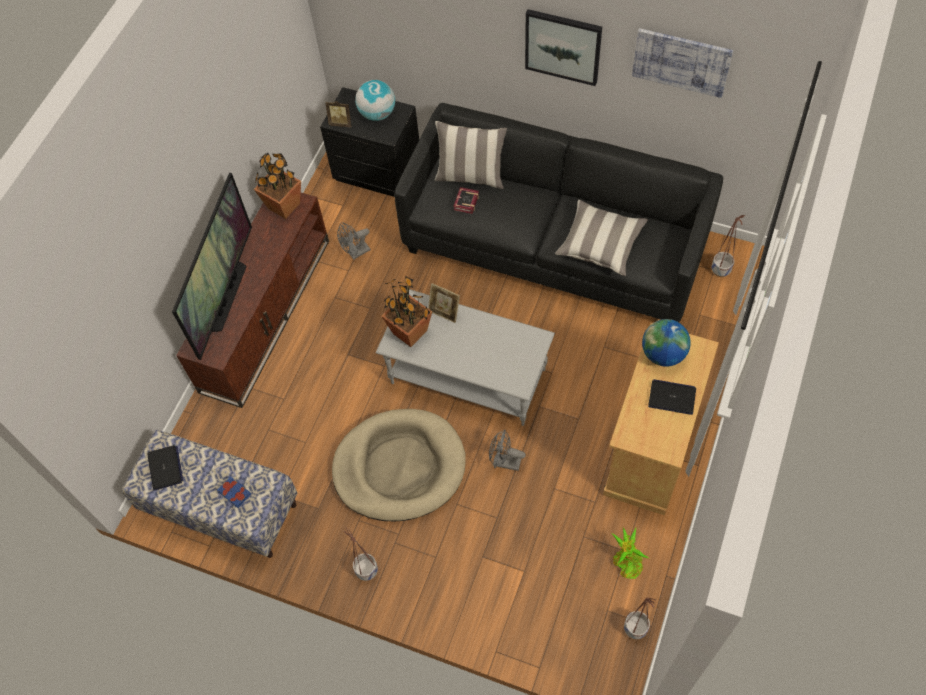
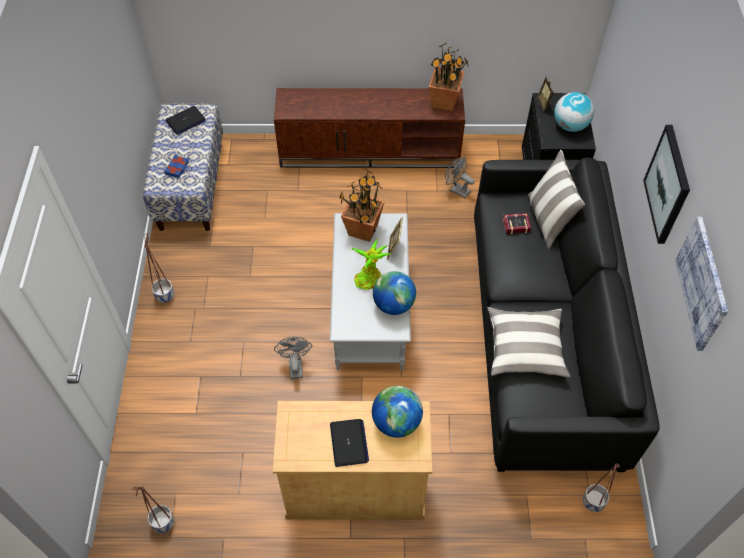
camera: 65 degrees right, 5 degrees down
(226, 296) = (341, 97): television -> none
(399, 467) = (264, 288): beige dog bed -> none
(509, 333) = (393, 304): none -> globe
(626, 562) = (227, 497): potted plant -> potted plant (369, 277)

